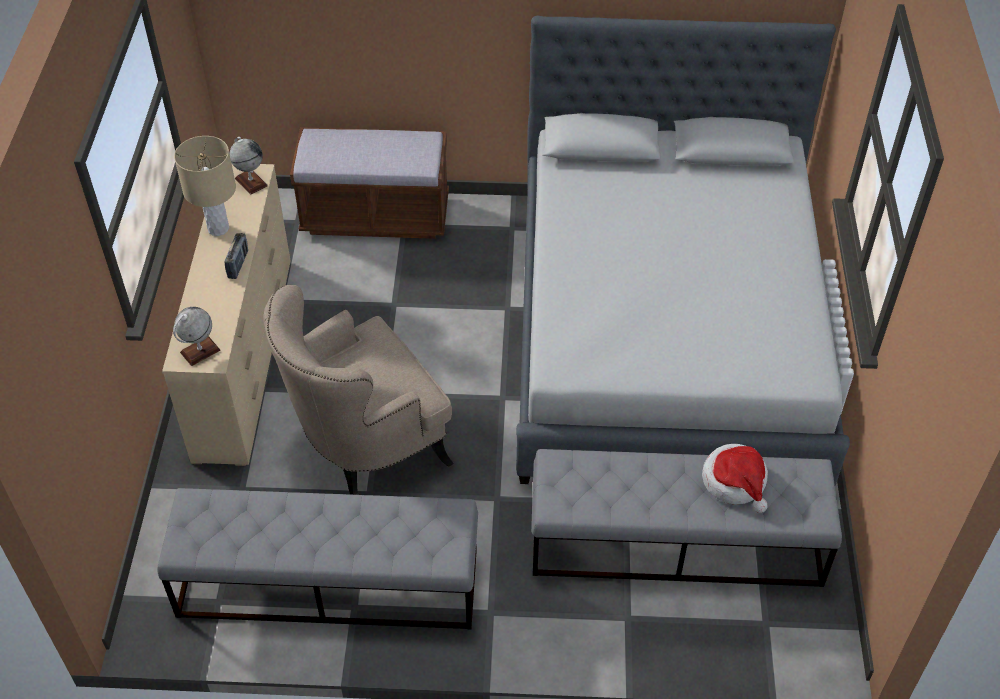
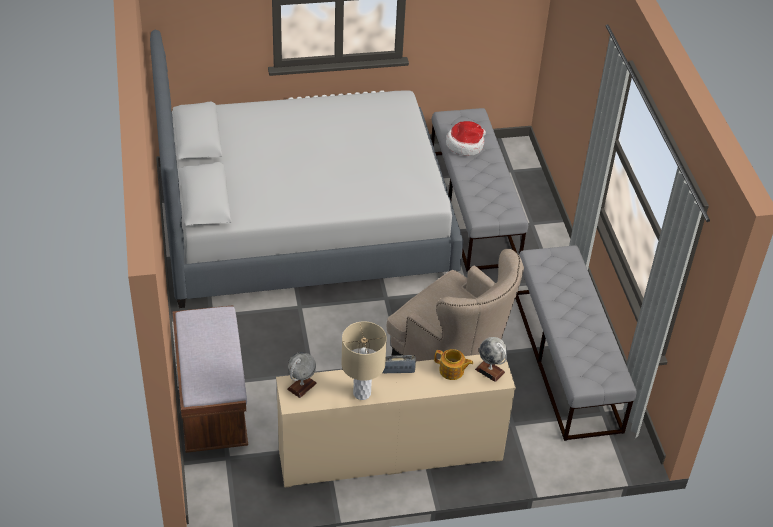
camera: 105 degrees left, 5 degrees down
(216, 314) = (452, 371): none -> teapot

